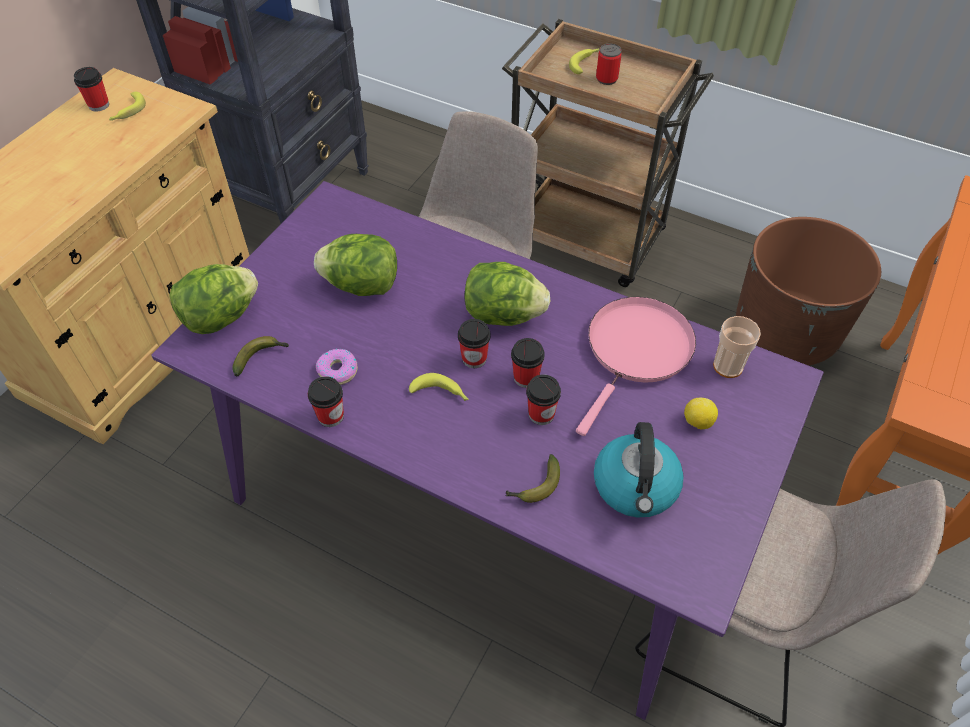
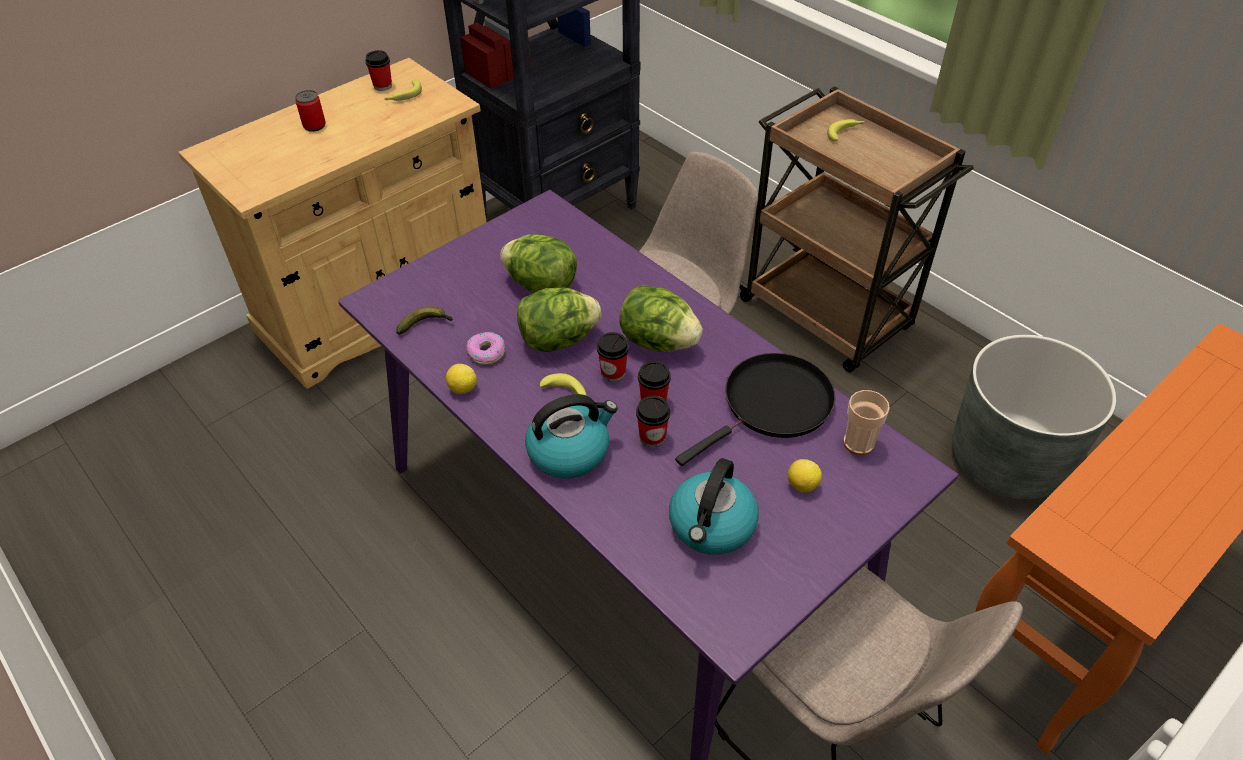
camera: 20 degrees right, 5 degrees down
(220, 317) = (408, 283): lettuce -> lettuce (558, 340)
(330, 416) = (462, 388): cup -> lemon
(468, 451) = (569, 451): none -> kettle
(535, 486) = (616, 498): banana -> none
(606, 79) = (860, 151): can -> can (314, 126)
(636, 351) = (772, 405): pink frying pan -> black frying pan
(785, 331) = (1007, 459): brown planter -> grey planter

